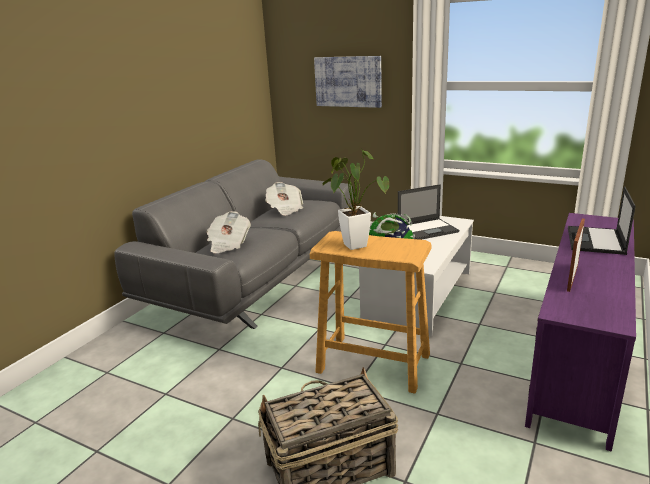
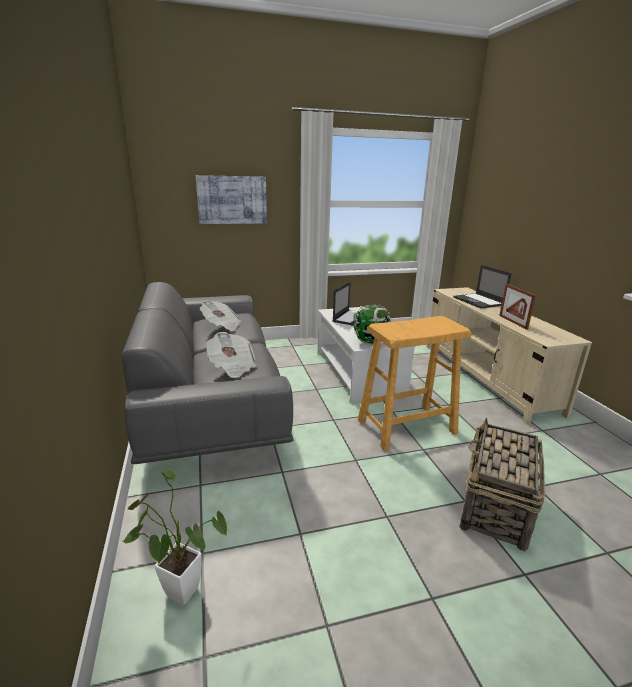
camera: 45 degrees left, 0 degrees up
(353, 243) = (406, 328): potted plant -> potted plant (177, 588)
(578, 355) = (486, 377): purple tv stand -> beige tv stand

